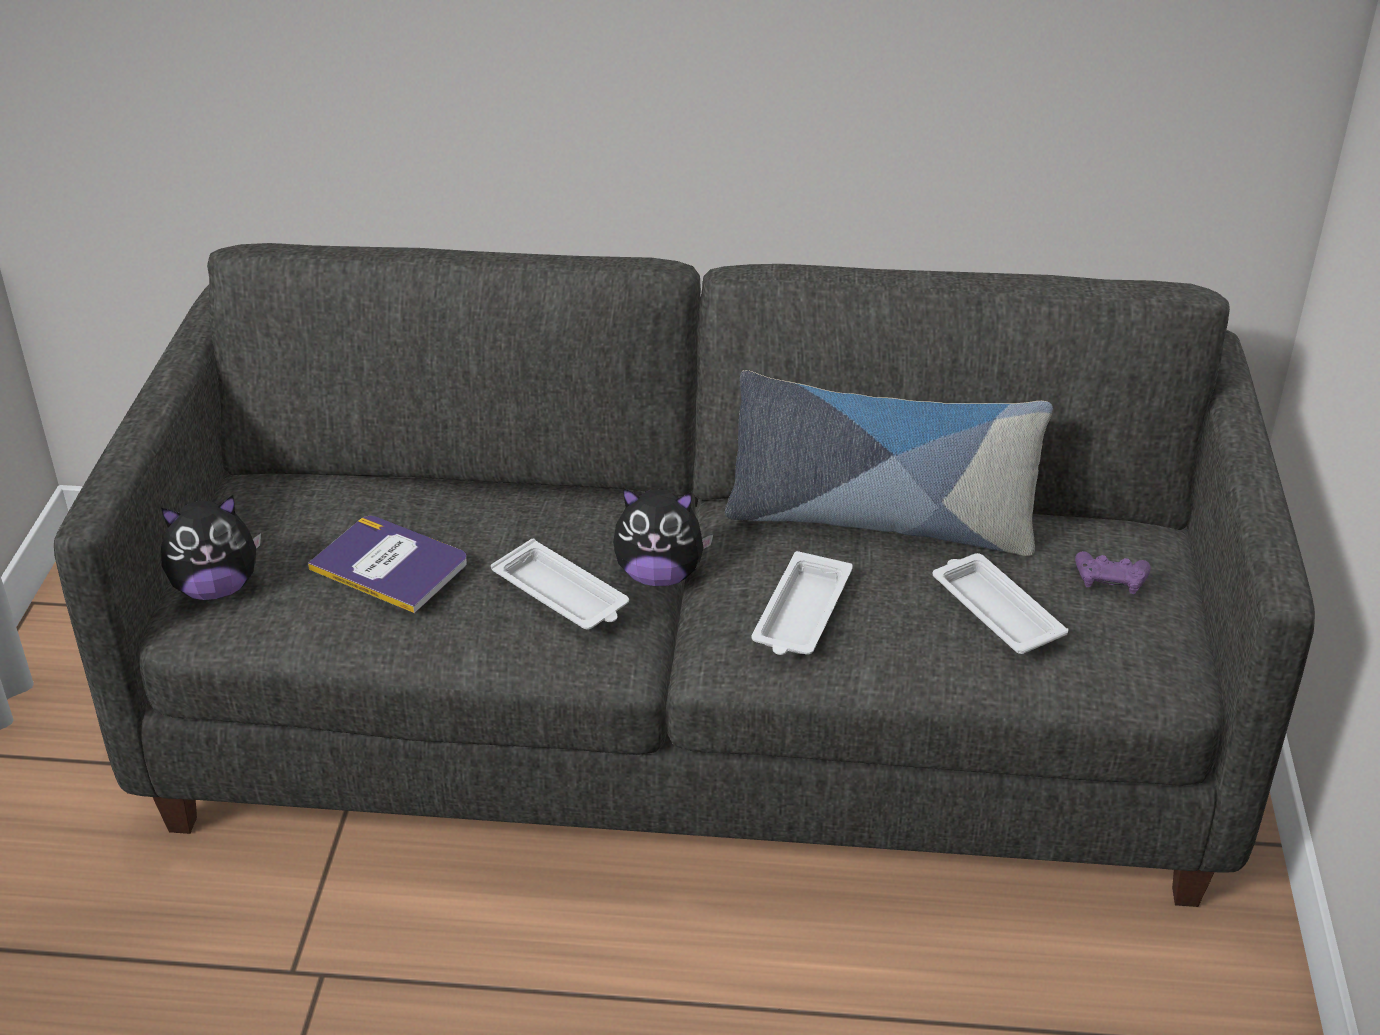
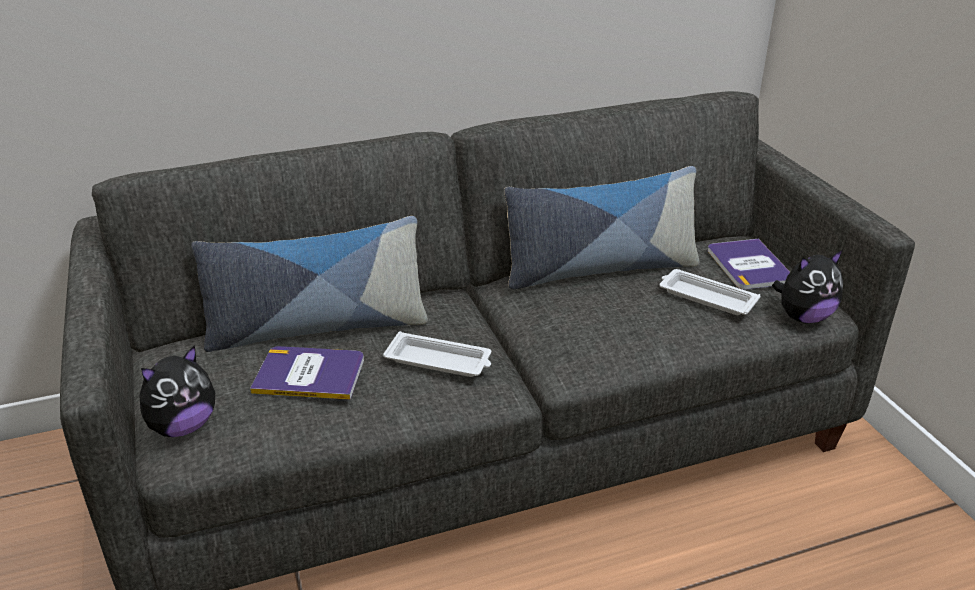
camera: 25 degrees left, 5 degrees down
(446, 502) = (317, 327): none -> pillow
(659, 575) = (487, 334): plush toy -> plush toy (803, 317)
(801, 614) = (601, 329): white tray -> none
(1110, 578) = (749, 265): purple game controller -> book

